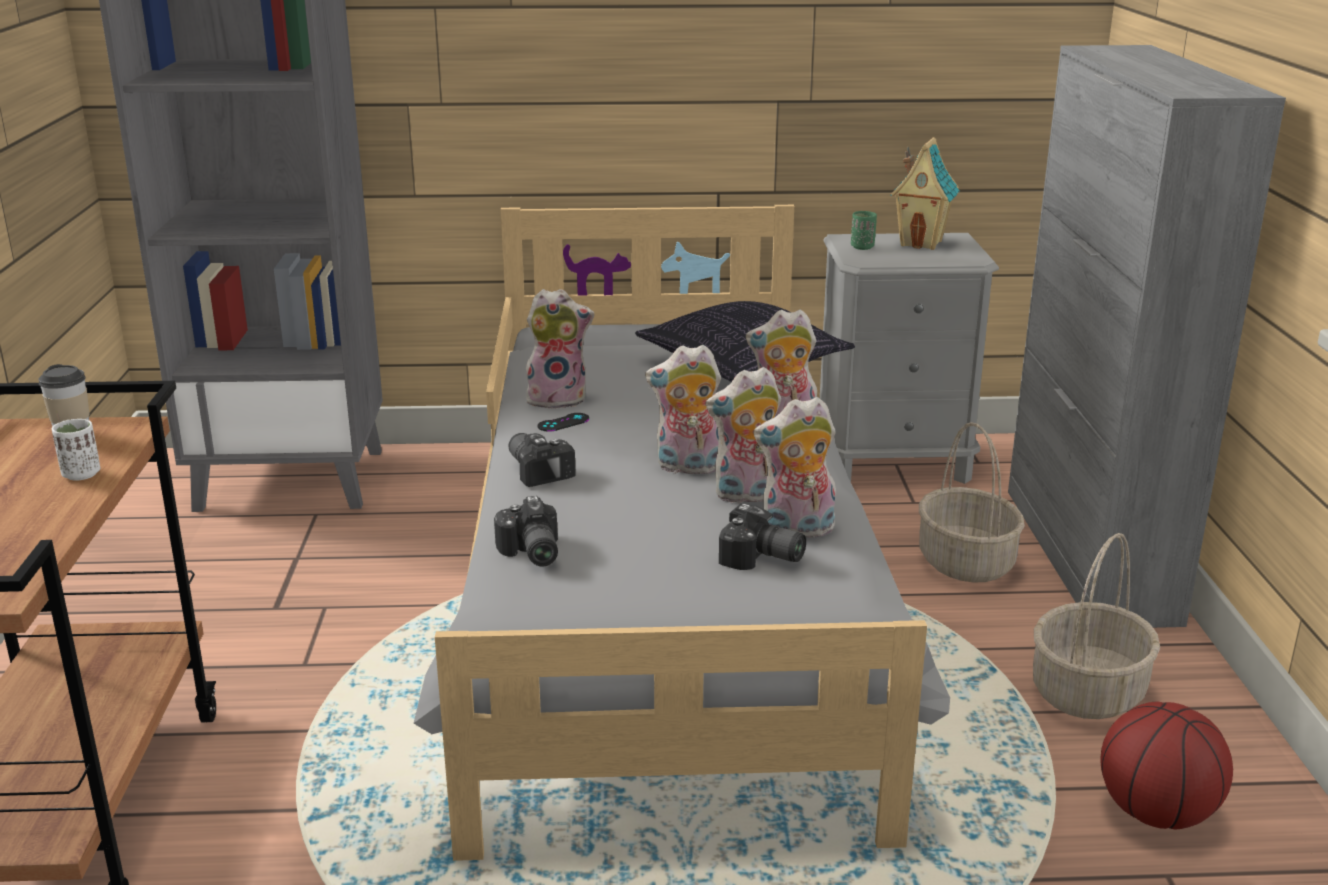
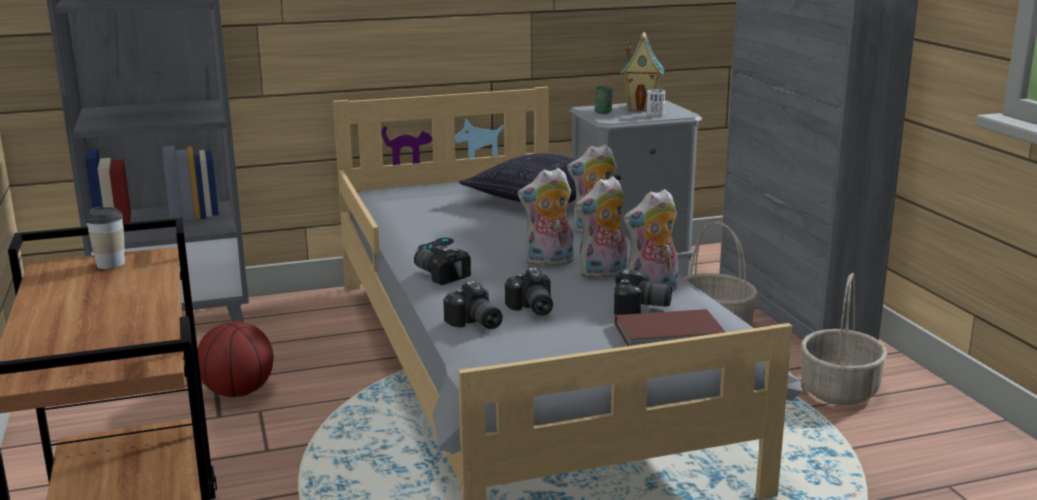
camera: 15 degrees left, 5 degrees down
(81, 474) = (144, 286): white cup -> white cup (655, 115)
(558, 398) = (420, 231): plush toy -> none
(616, 540) = (531, 309): none -> camera
(773, 608) = (671, 334): none -> brown book
(1156, 812) = (920, 452): basketball -> basketball (238, 392)

